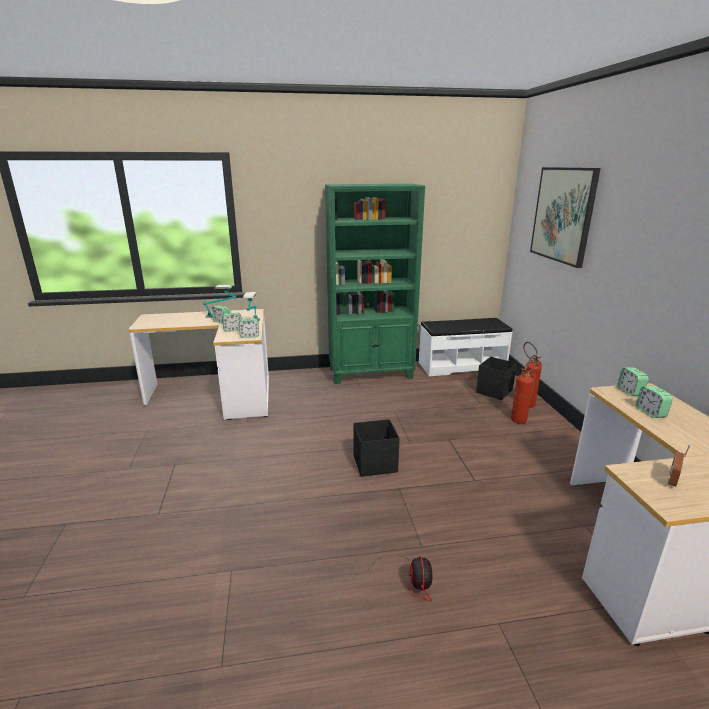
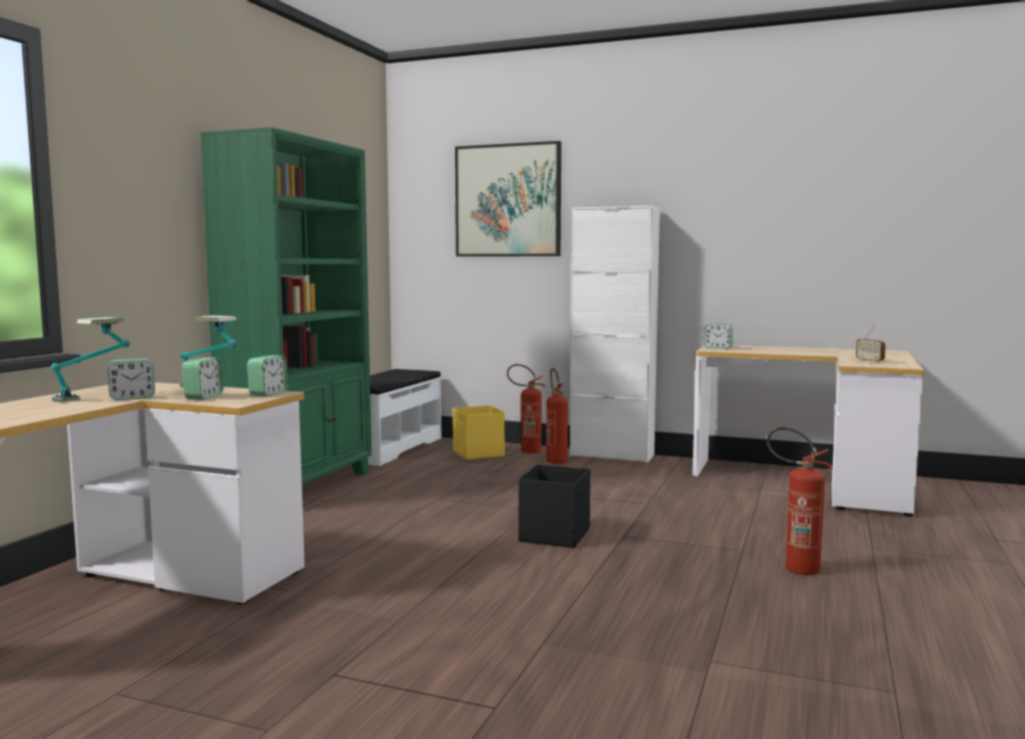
camera: 60 degrees left, 15 degrees down
(406, 580) = (793, 568): fan -> fire extinguisher
(494, 391) = (478, 453): black storage box -> yellow storage box
(567, 435) = (612, 455): none -> white cabinet
(650, 412) = (761, 350): alarm clock -> none

